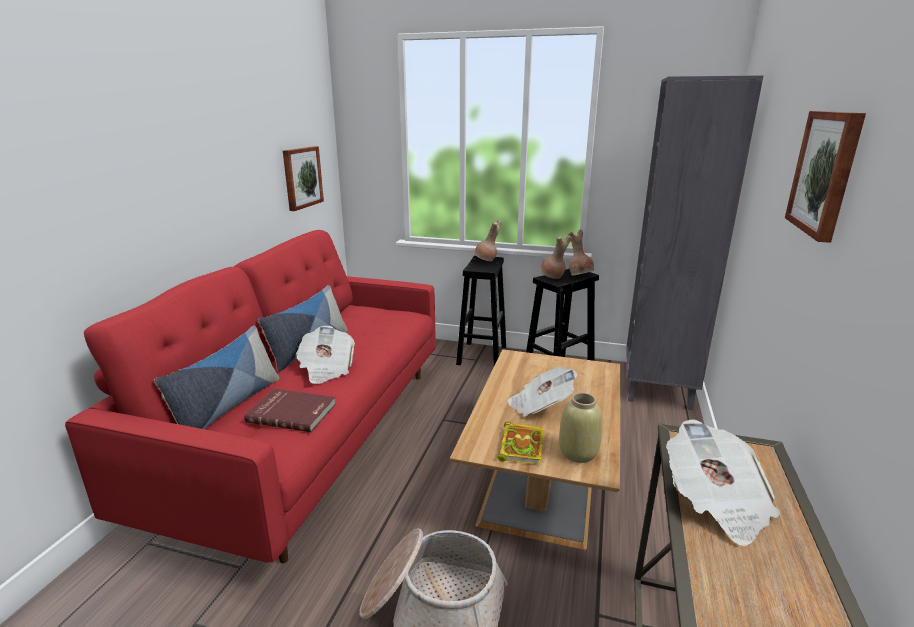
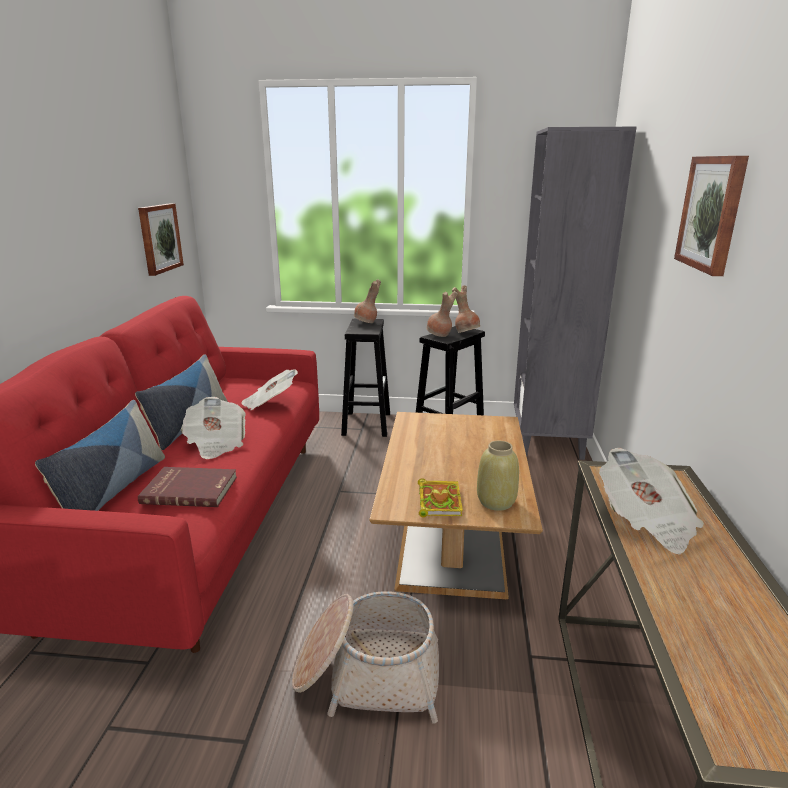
camera: 10 degrees left, 0 degrees up
(540, 406) = (448, 462): newspaper -> newspaper (269, 403)

